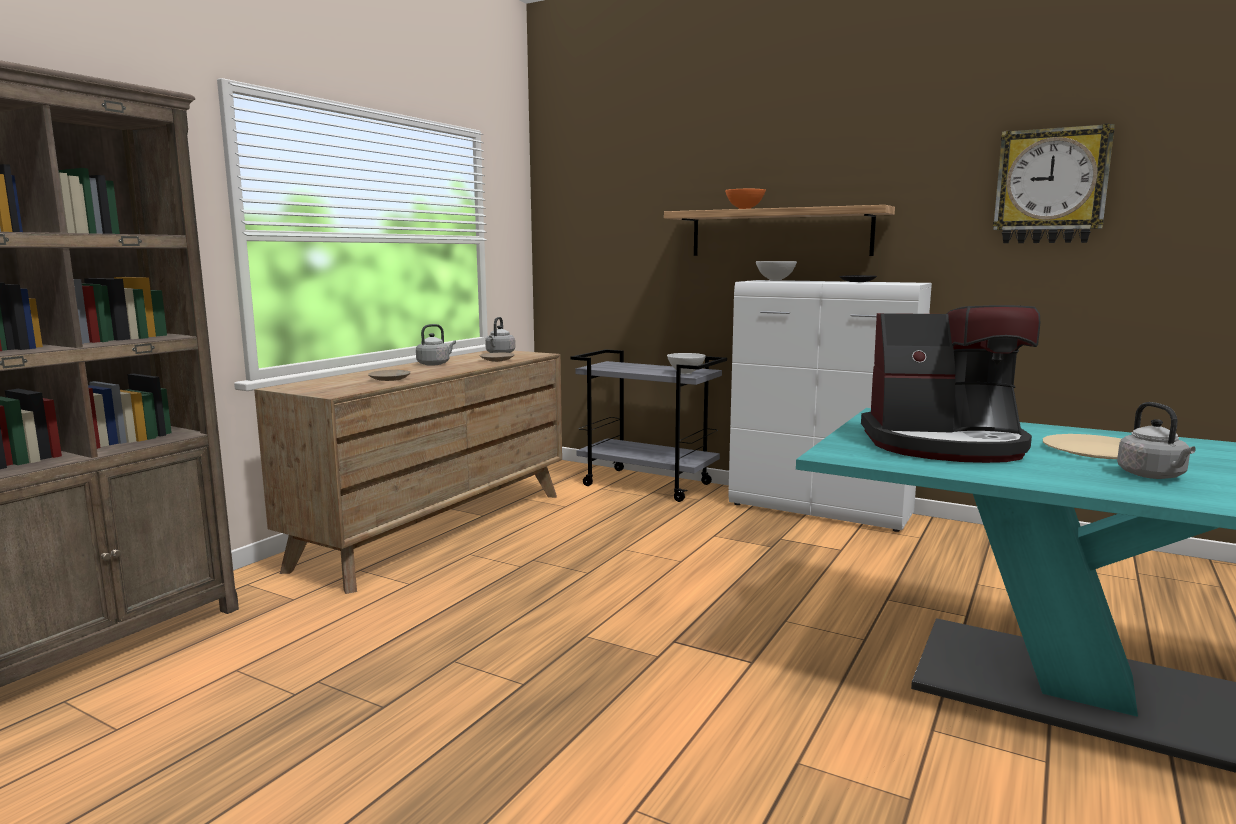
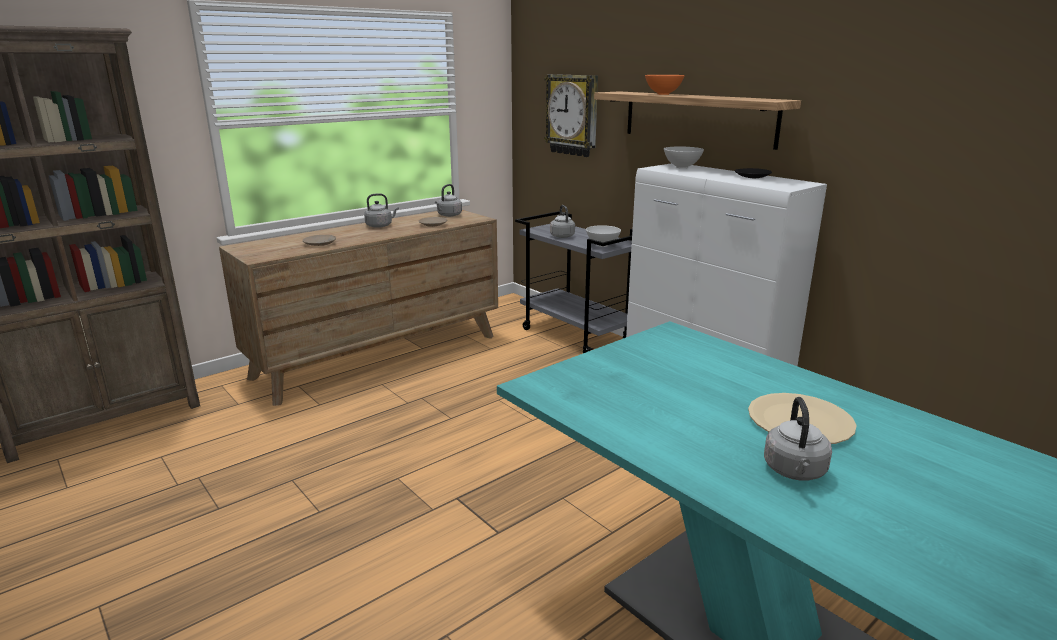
camera: 20 degrees right, 10 degrees up
(630, 369) = (561, 236): none -> grey kettle
(944, 445) = (657, 388): coffee machine -> none
(1050, 186) = (960, 90): wall clock -> wall clock (573, 115)

